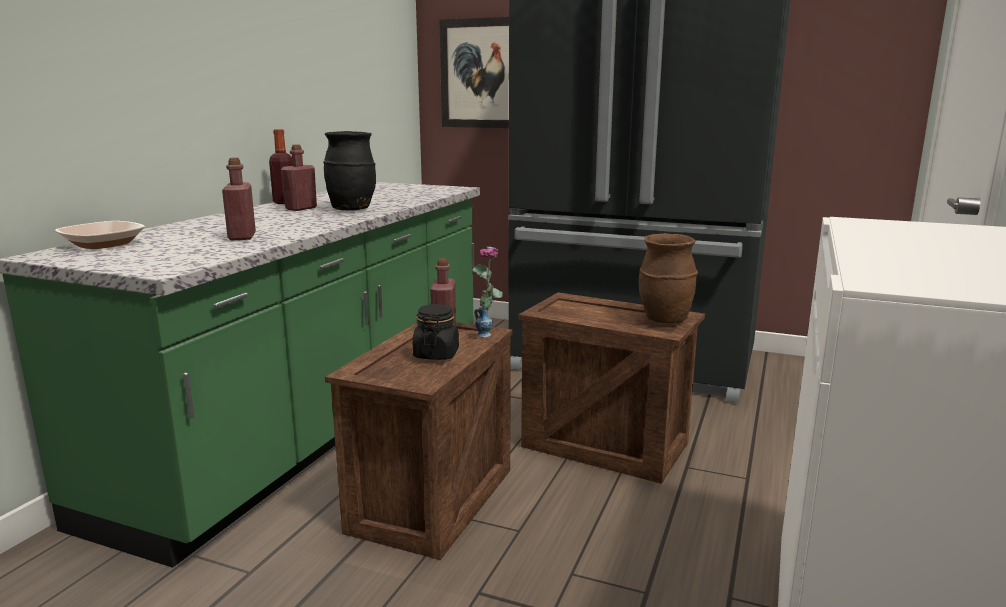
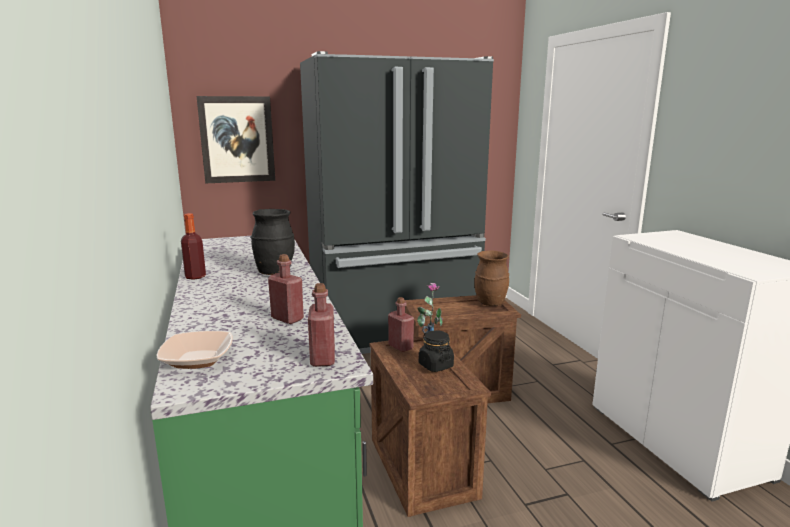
camera: 40 degrees left, 0 degrees up
(301, 208) = (231, 280): red bottle -> red bottle (322, 359)

